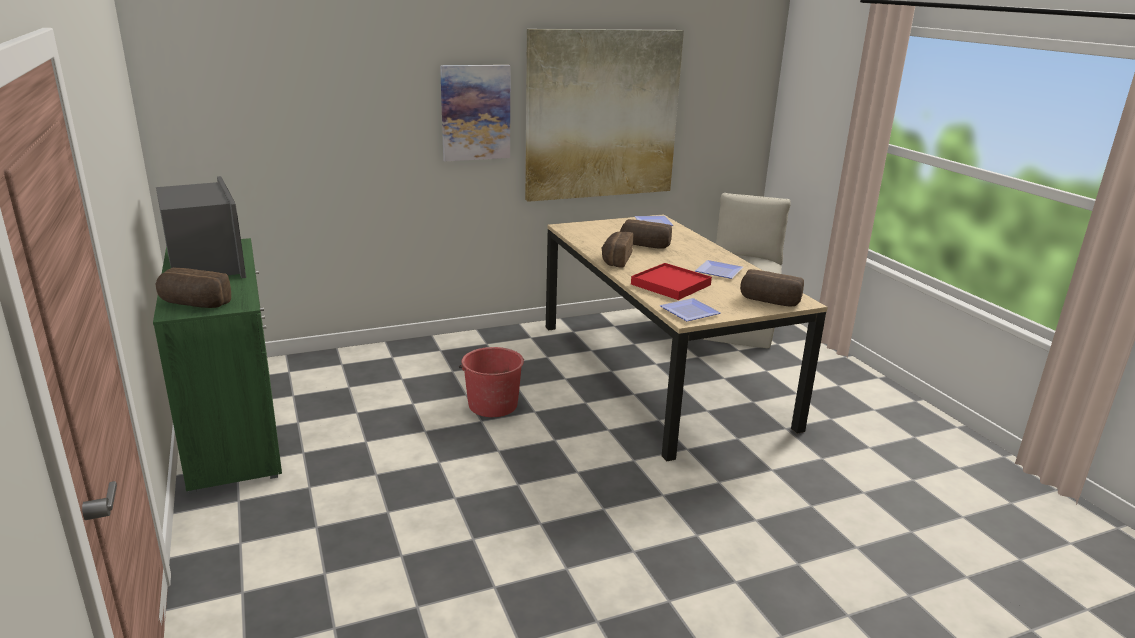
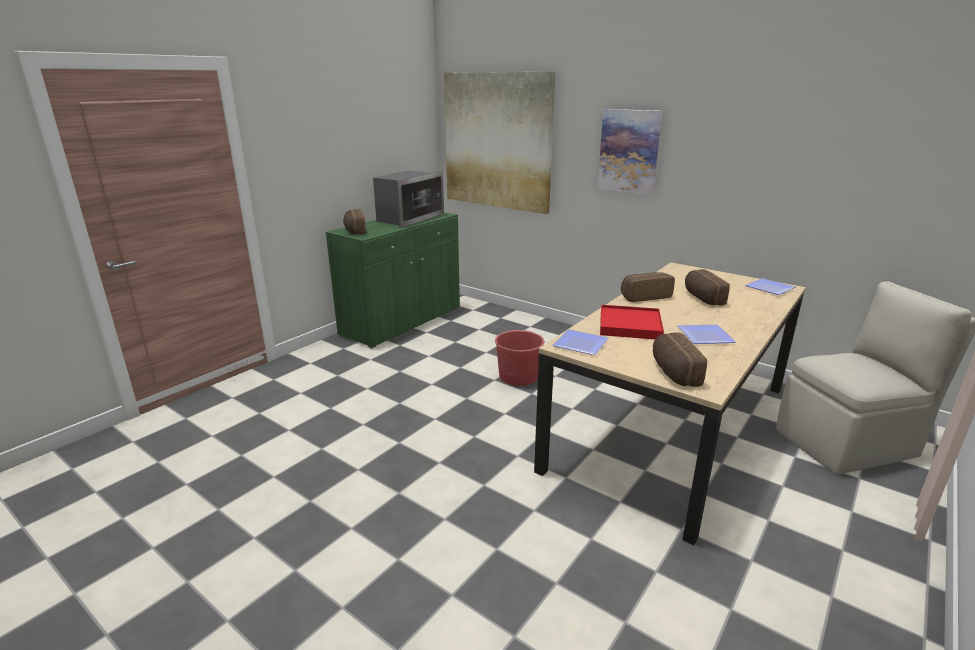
camera: 60 degrees right, 0 degrees up
(602, 115) = (754, 167): picture -> picture (497, 141)

